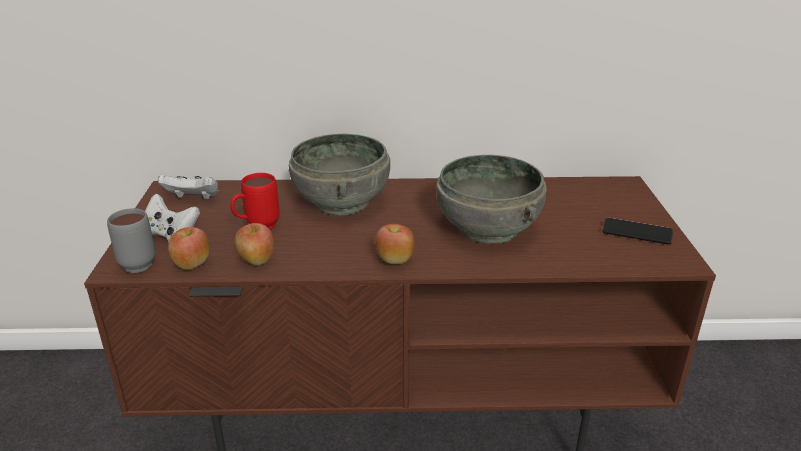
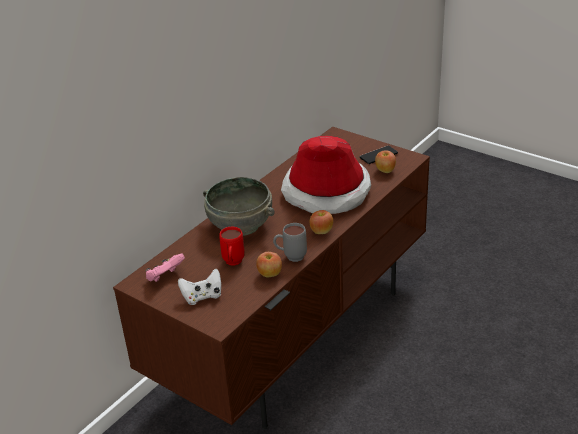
camera: 50 degrees left, 5 degrees up
(135, 263) = (221, 317): grey mug -> grey mug (290, 257)
(192, 264) = (247, 297): apple -> apple (385, 170)
(193, 199) = (165, 277): white game controller -> pink game controller
(489, 228) = (326, 192): grey bowl -> hat

